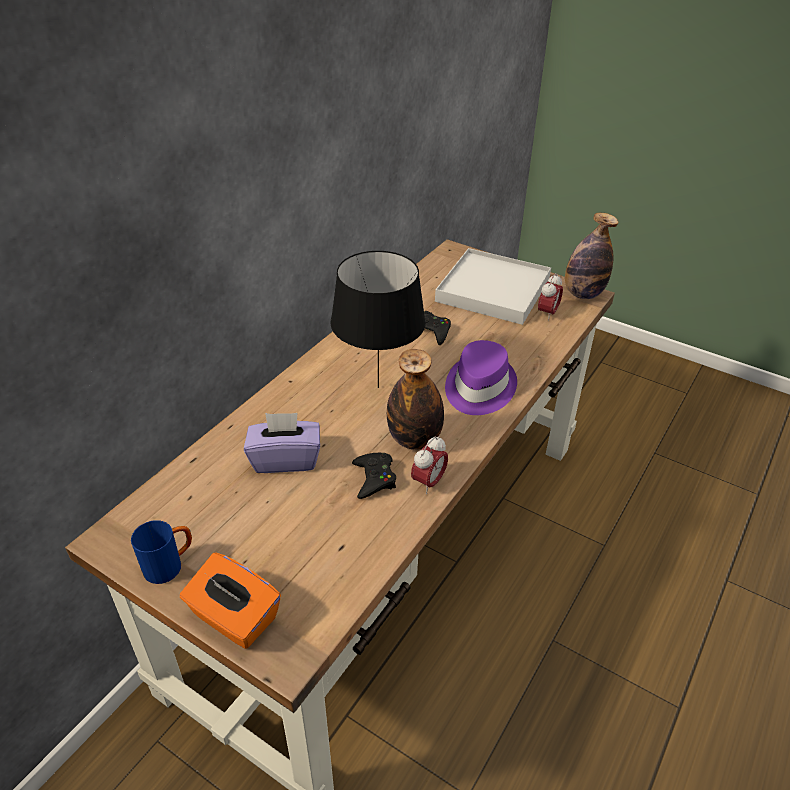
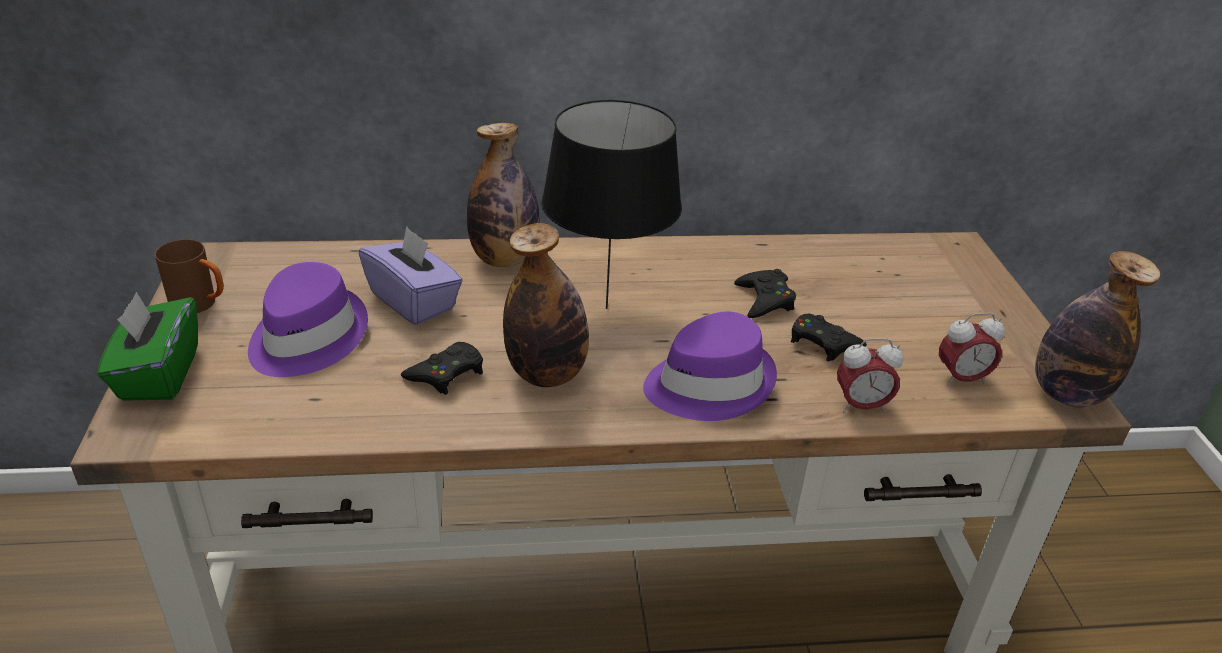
camera: 50 degrees right, 5 degrees down
(170, 565) = (201, 305): blue mug -> brown mug
(234, 618) = (158, 374): orange tissue box -> green tissue box
(271, 525) = (306, 337): none -> purple hat
(284, 400) = (504, 259): none -> bottle
(428, 482) = (483, 417): alarm clock -> alarm clock (861, 406)
(483, 335) = (823, 343): none -> black game controller
(492, 290) = (931, 311): white tray -> none

